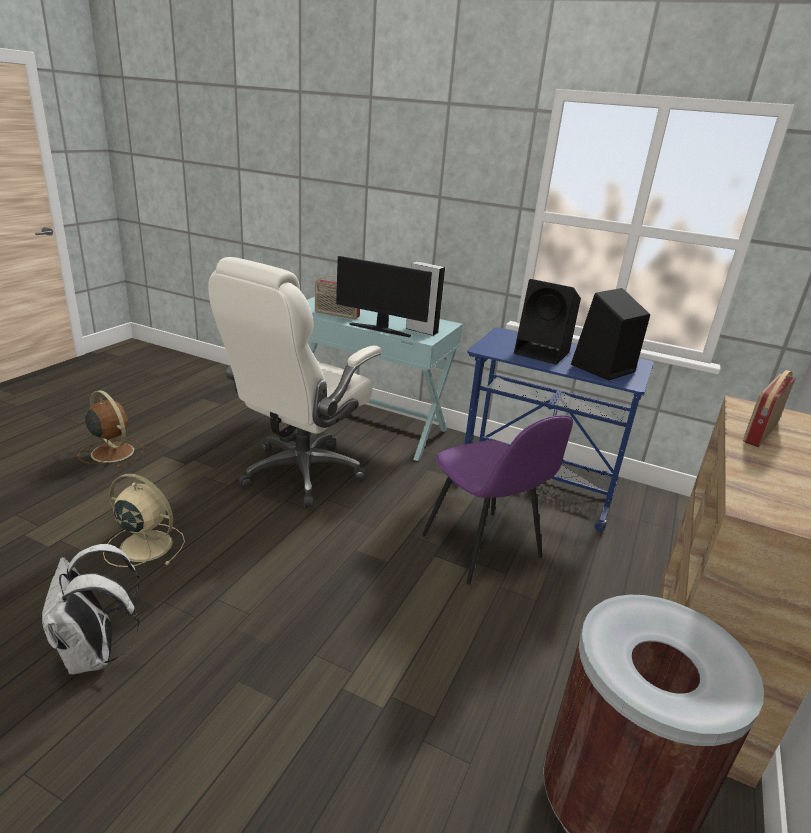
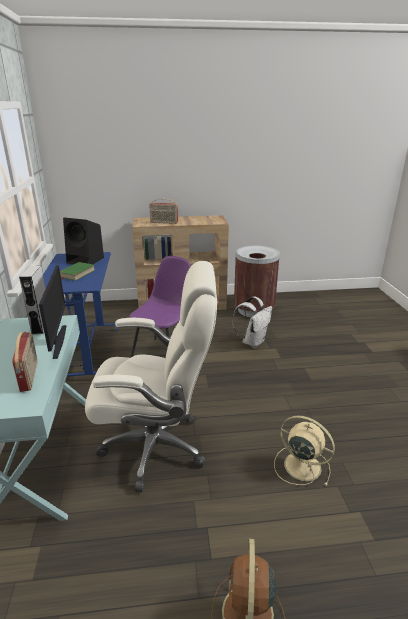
camera: 120 degrees left, 0 degrees up
(95, 654) = (359, 422): white backpack -> white backpack (253, 342)
(144, 545) = (300, 465): beige fan -> beige fan turned 135 degrees clockwise
(543, 353) = (77, 273): black speaker -> green book

